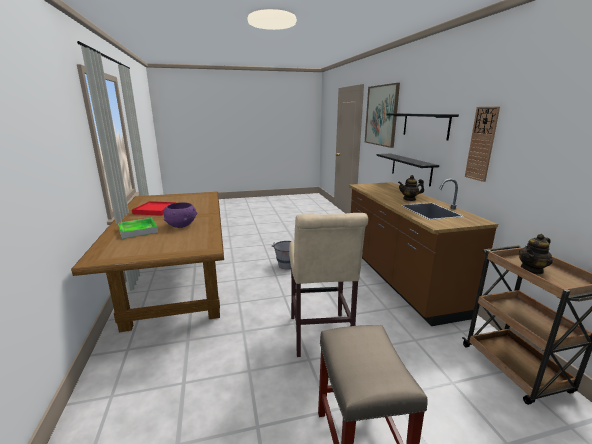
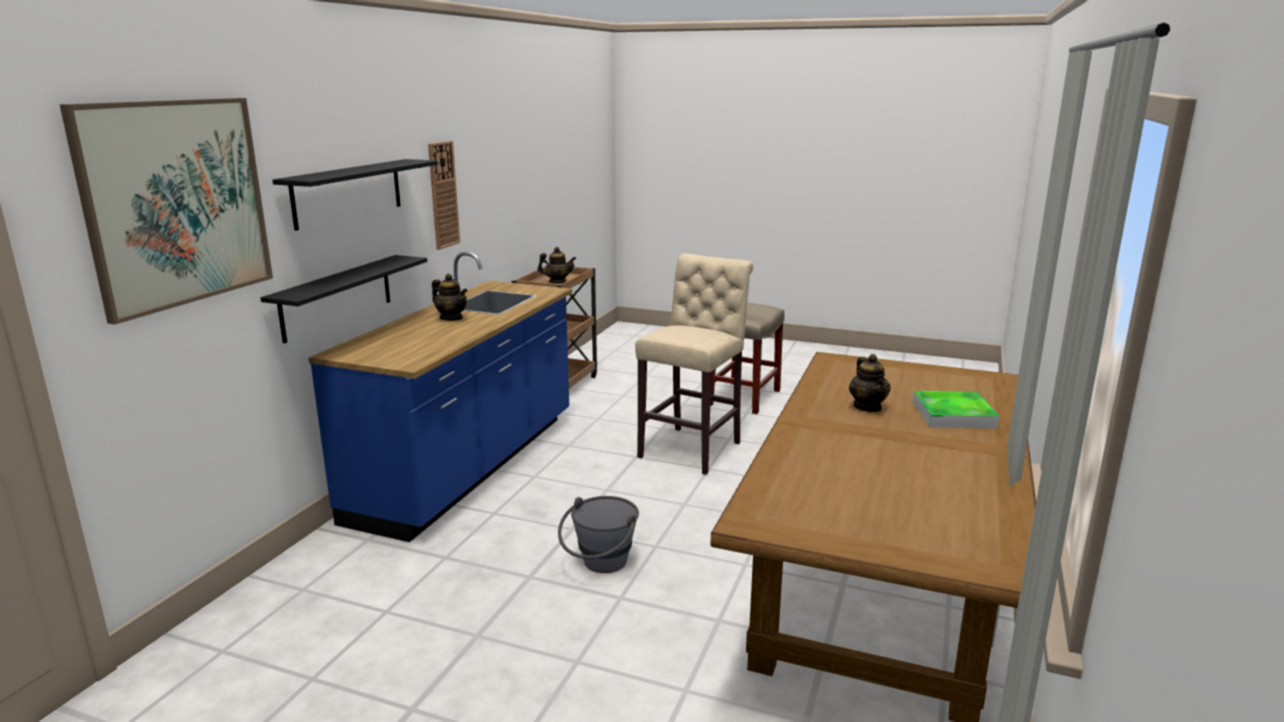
camera: 145 degrees left, 0 degrees up
(155, 210) = (934, 472): red tray -> none
(181, 225) = (868, 407): purple bowl -> teapot
(398, 279) = (469, 467): brown counter -> blue counter

